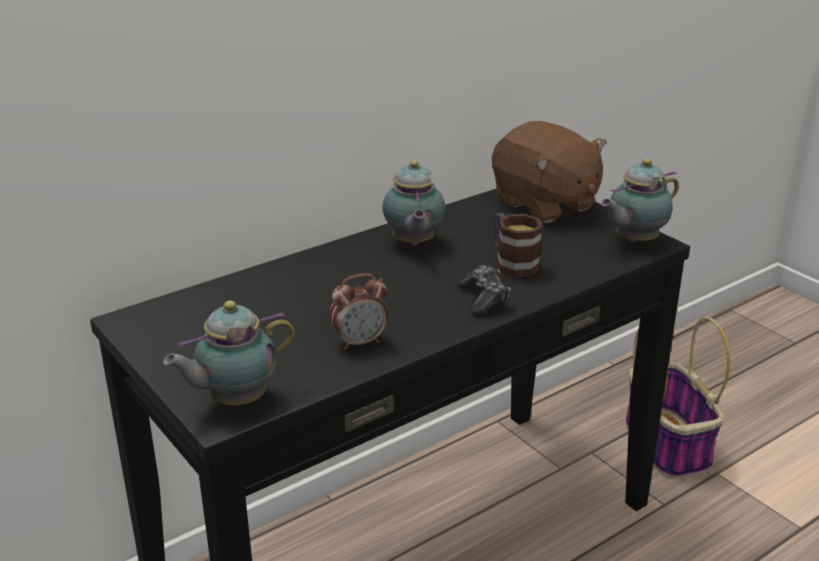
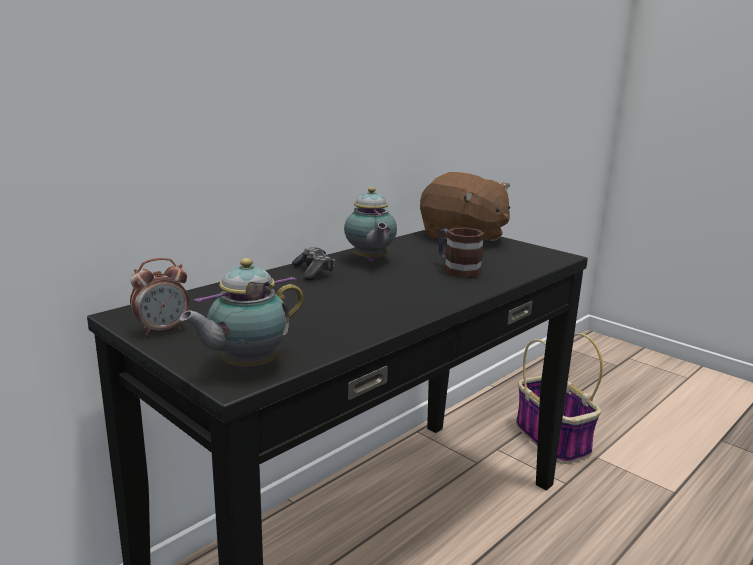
camera: 10 degrees left, 10 degrees down
(360, 342) = (351, 321): alarm clock -> alarm clock (162, 330)
(484, 298) = (445, 290): game controller -> game controller (314, 272)
(634, 240) = (544, 255): teapot -> none

